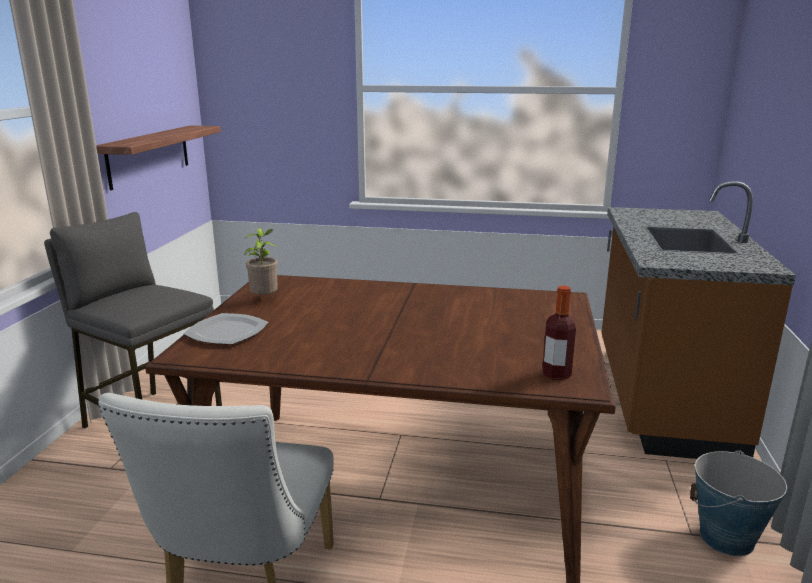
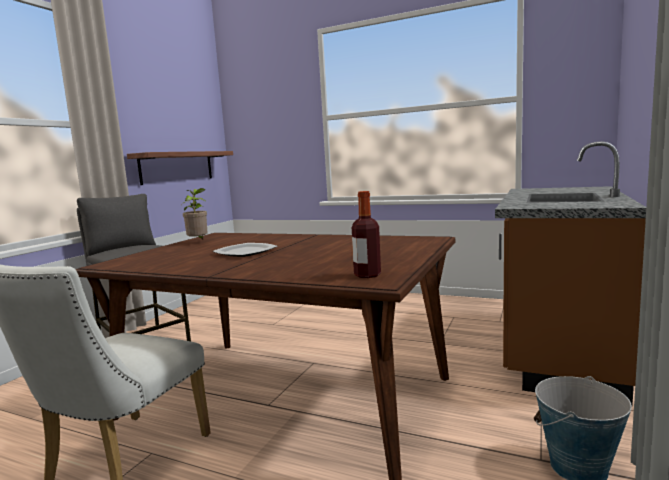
camera: 15 degrees right, 10 degrees down
(228, 332) = (150, 255): plate -> plate (246, 252)

